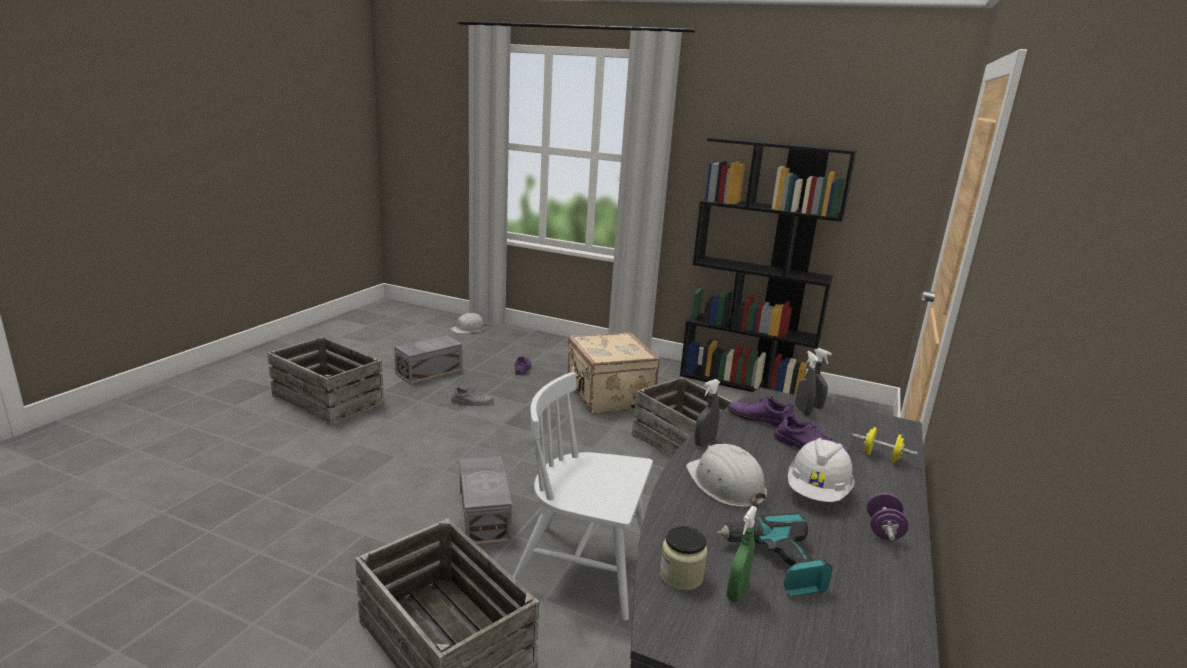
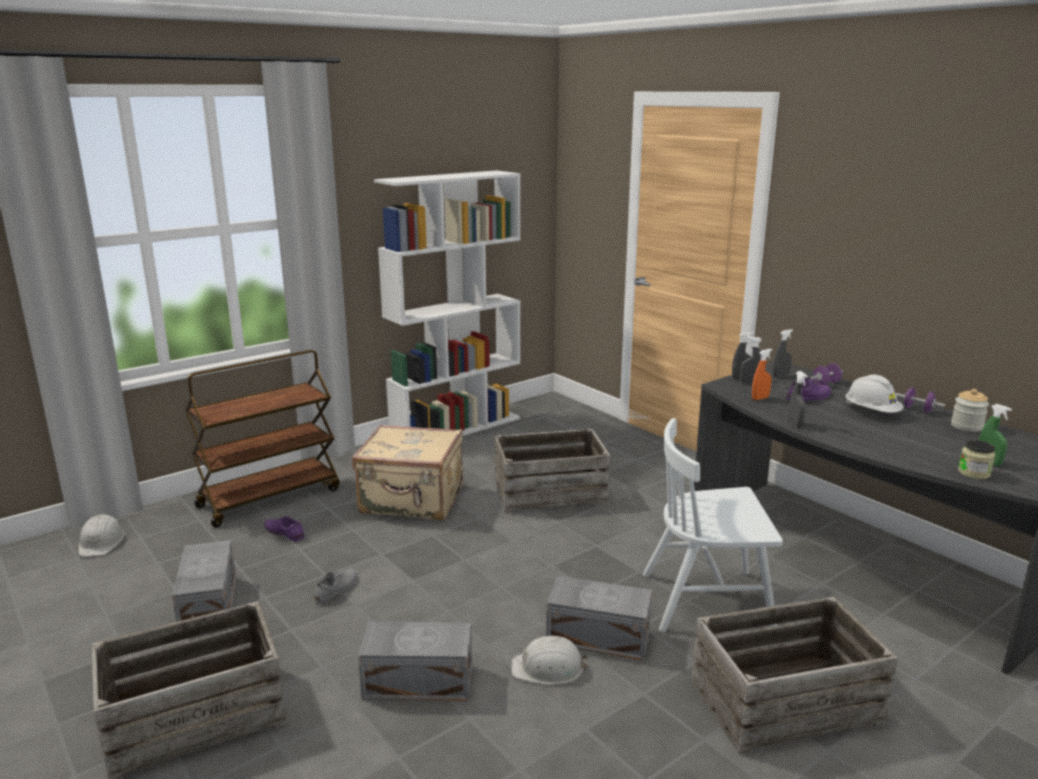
camera: 60 degrees left, 0 degrees up
(389, 454) = (417, 680): none -> grey storage box
(560, 352) = (270, 497): none -> brown cart
(583, 569) = (707, 601): white chair -> white chair turned 45 degrees clockwise
(725, 484) = (858, 433): white hard hat -> white hard hat (548, 668)
(745, 383) = (456, 428): black bookcase -> white bookcase
(761, 419) = (760, 398): purple shoe -> orange spray bottle
(775, 563) = (956, 445): power drill -> none
(861, 427) = (781, 375): none -> grey spray bottle
(871, 576) = (966, 426): none -> jar
(881, 457) = (826, 383): yellow dumbbell -> purple dumbbell

